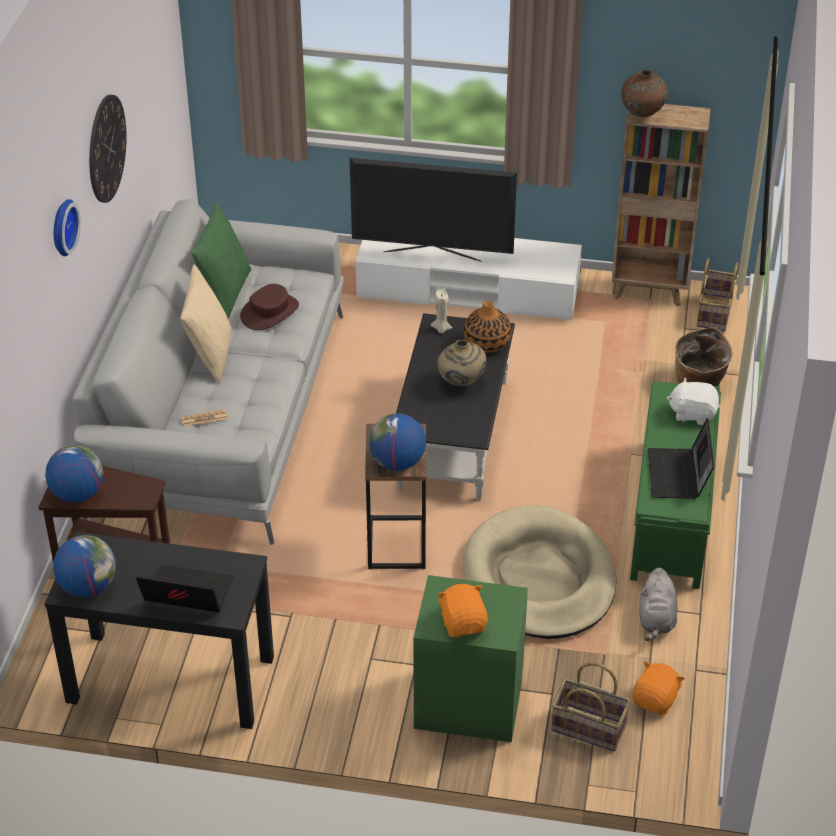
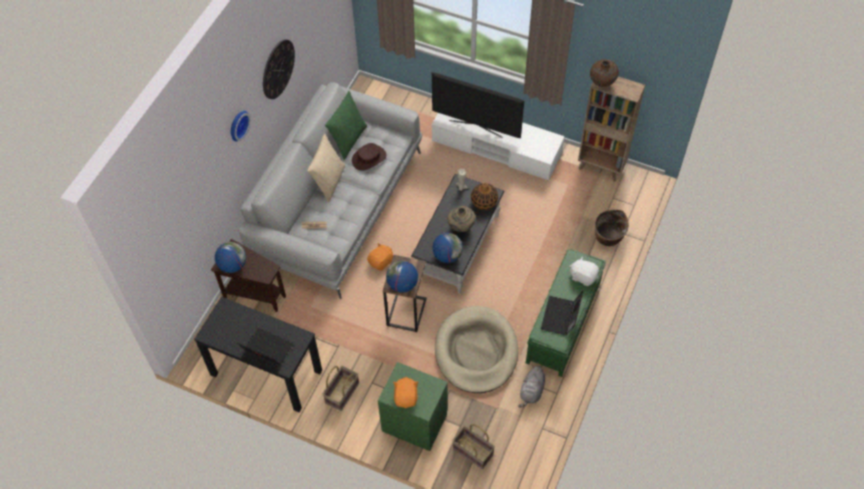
camera: 15 degrees right, 15 degrees up
(88, 586) = (218, 333): globe -> globe (447, 255)
(655, 700) = (514, 442): orange plush toy -> orange plush toy (381, 262)
(715, 313) = (634, 190): basket -> basket (342, 393)

